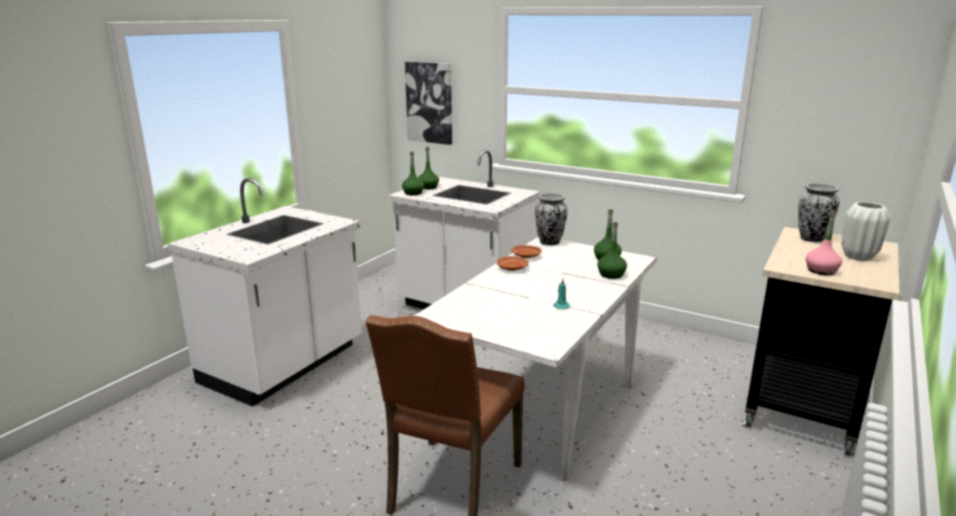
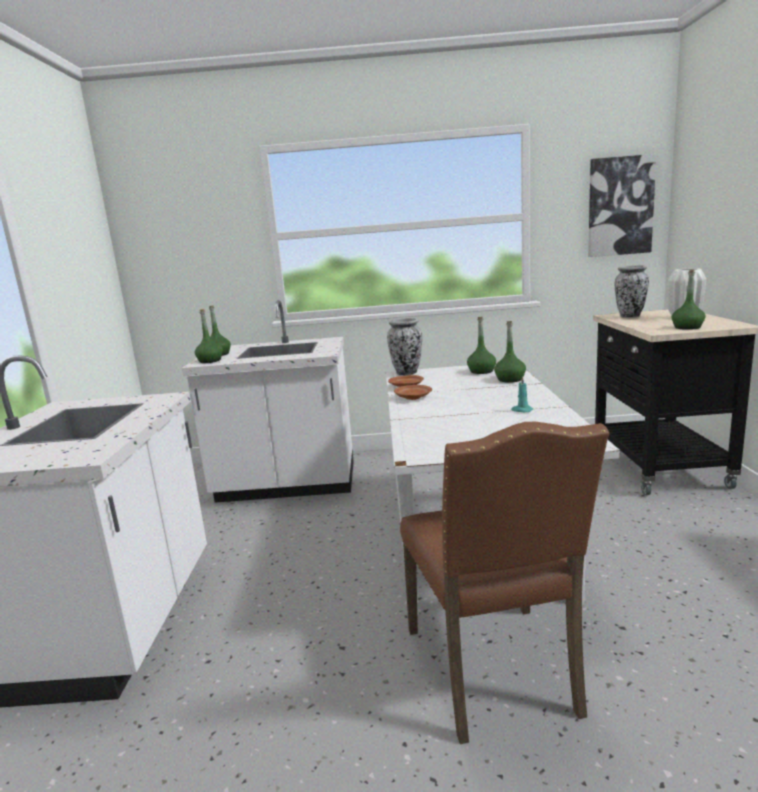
camera: 30 degrees left, 5 degrees down
(430, 102) = (179, 266): picture -> picture (620, 206)
(821, 271) = (687, 327): pink bottle -> green bottle

